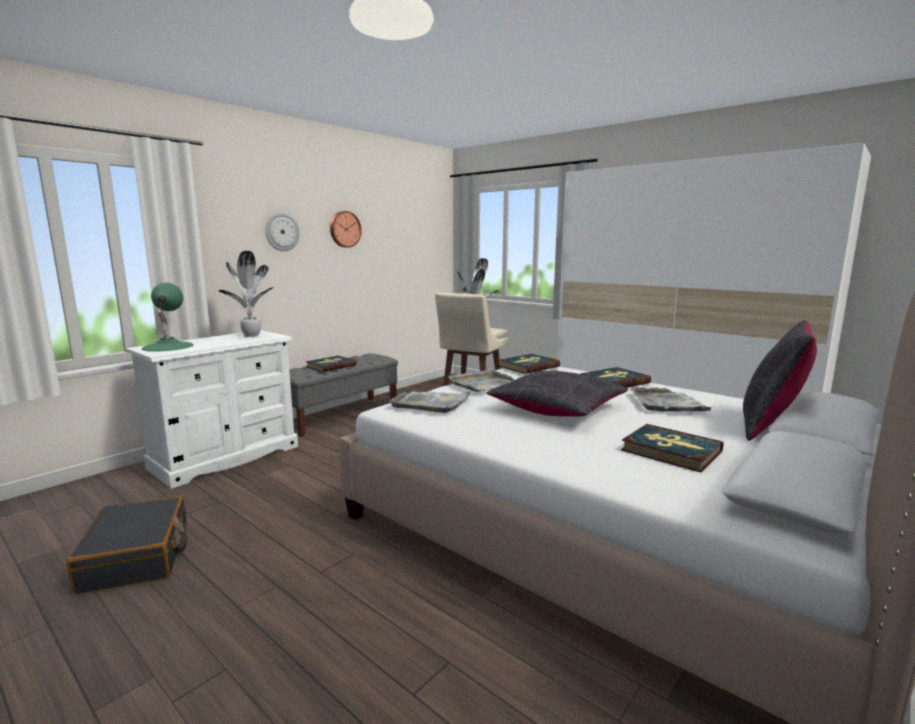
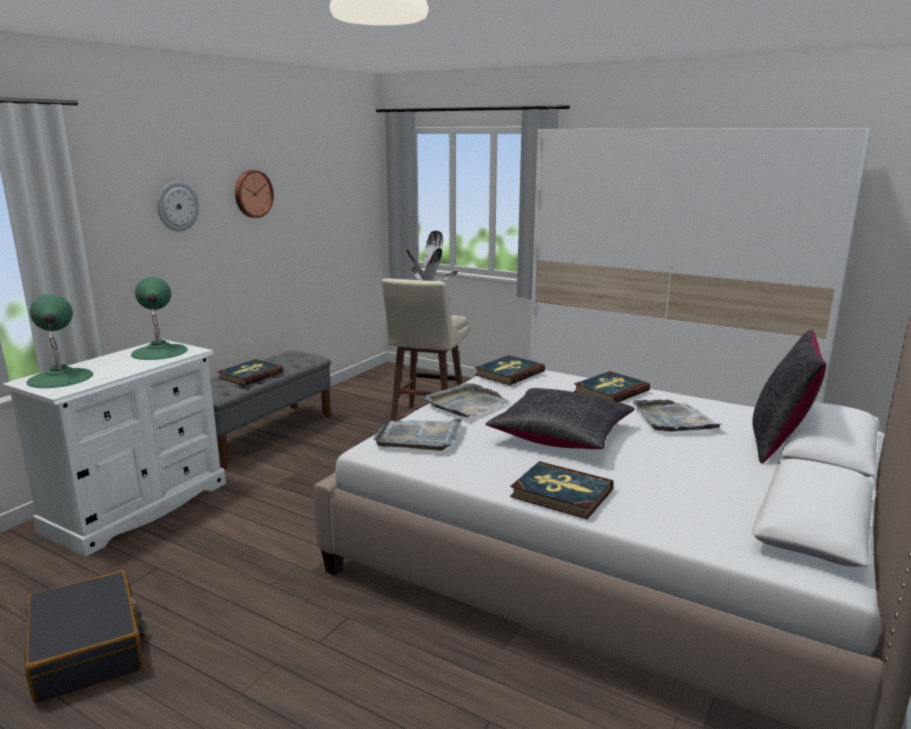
camera: 10 degrees left, 5 degrees up
(251, 336) = (159, 352): potted plant -> green table lamp
(671, 451) = (691, 483): book -> book (561, 493)

